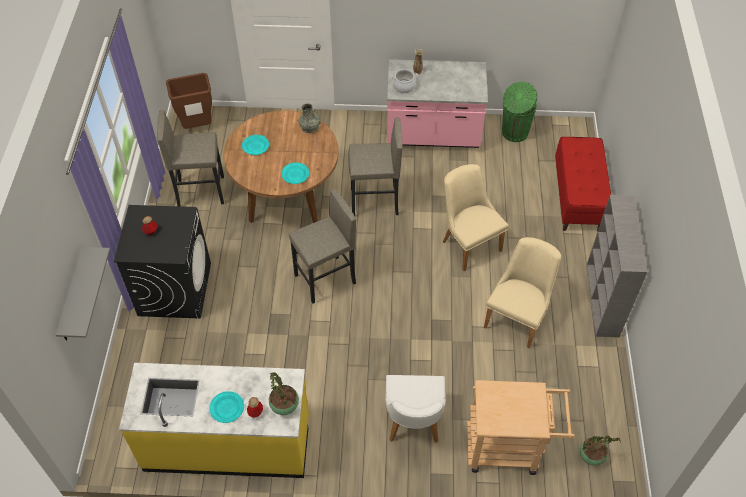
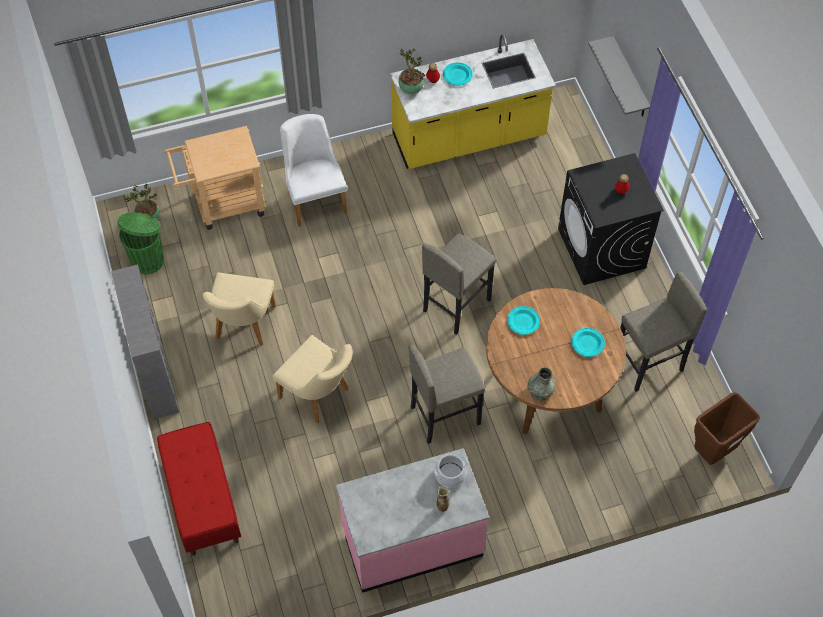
camera: 160 degrees right, 5 degrees up
(514, 133) = (305, 580): green trash can -> green trash can (148, 259)

